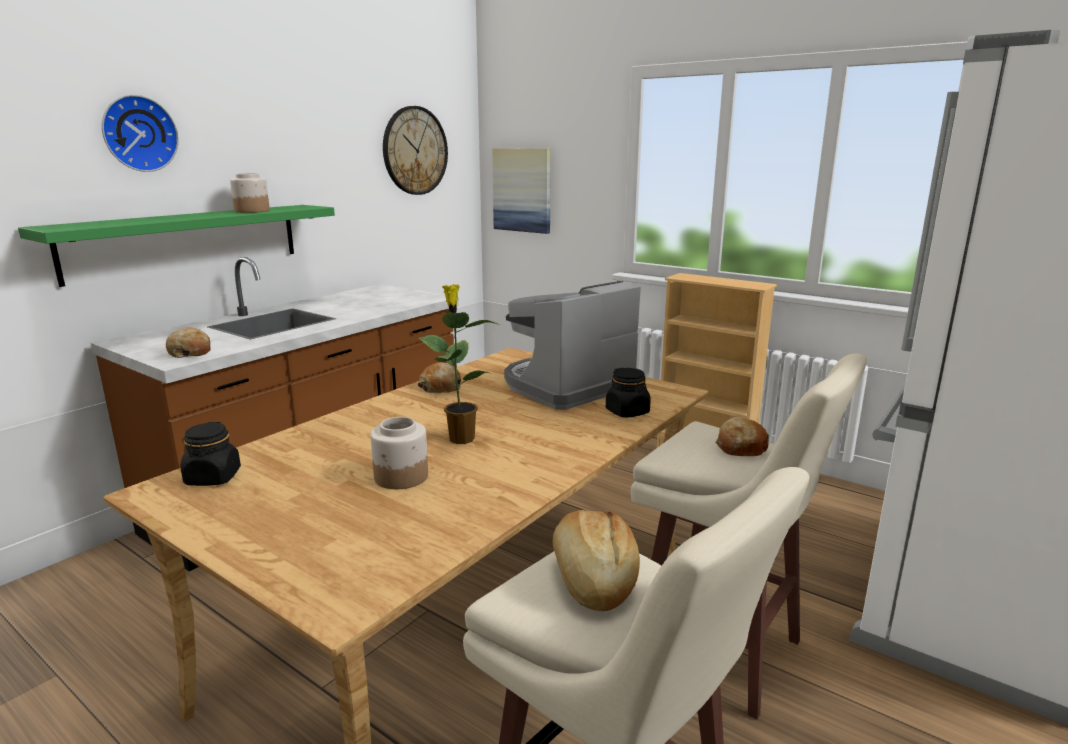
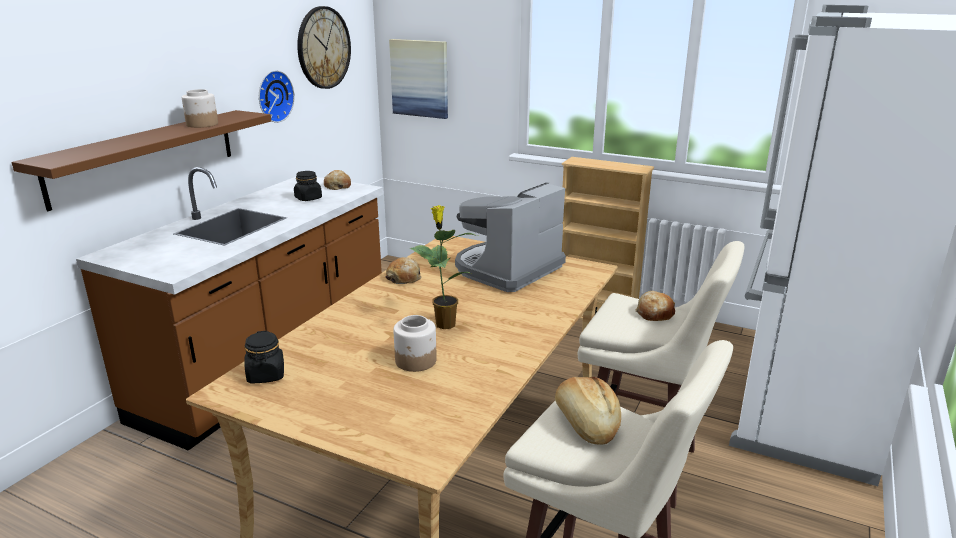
camera: 10 degrees left, 5 degrees up
(138, 134) = (101, 63): wall clock -> wall clock (273, 96)
(187, 241) = (145, 156): green shelf -> brown shelf
(190, 352) = (180, 263): bread -> bread (337, 186)
(627, 412) = (563, 290): black jar -> black jar (308, 198)

